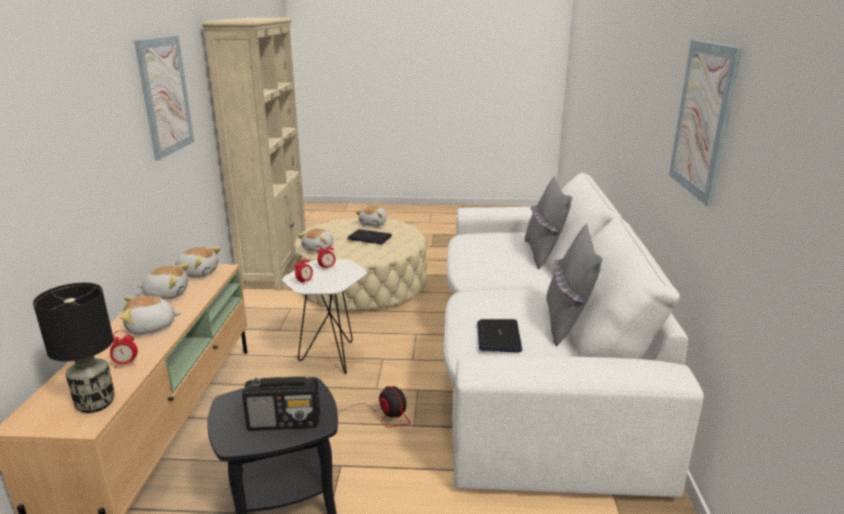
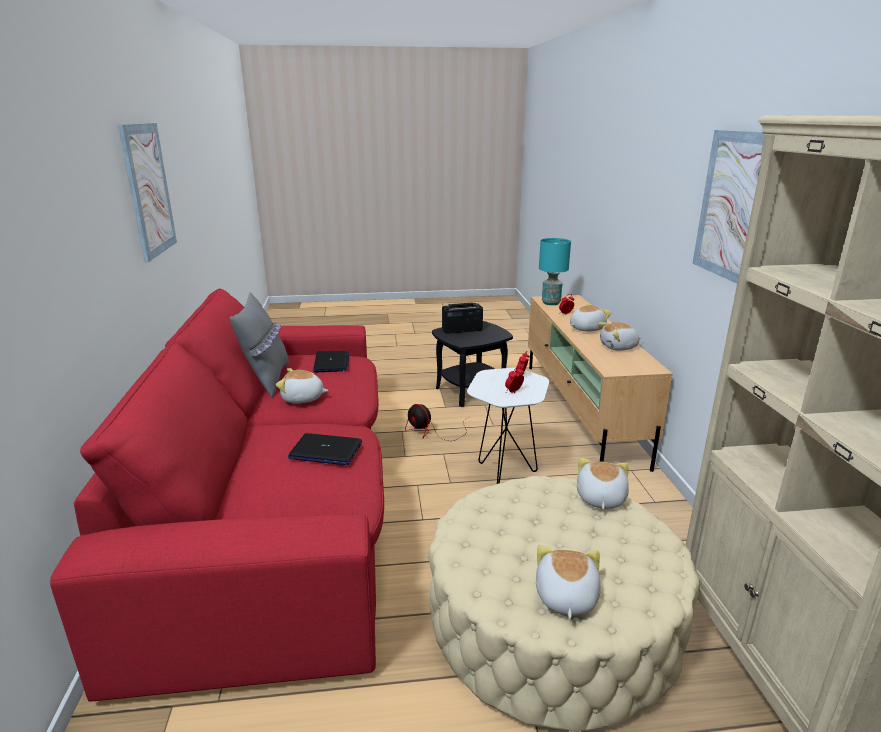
camera: 170 degrees right, 0 degrees up
(95, 404) = (550, 303): black table lamp -> turquoise table lamp
(198, 273) = (628, 365): plush toy -> plush toy (302, 398)
(370, 238) = (536, 535): laptop -> laptop (325, 451)
(531, 357) = (282, 501): white sofa -> red sofa
(543, 254) = (235, 467): grey pillow -> none

